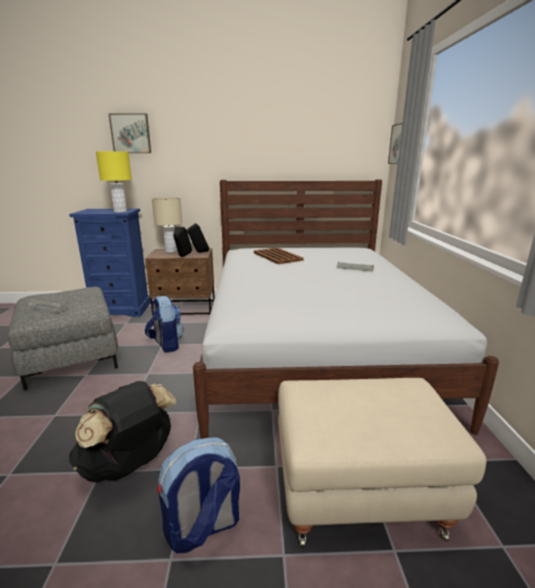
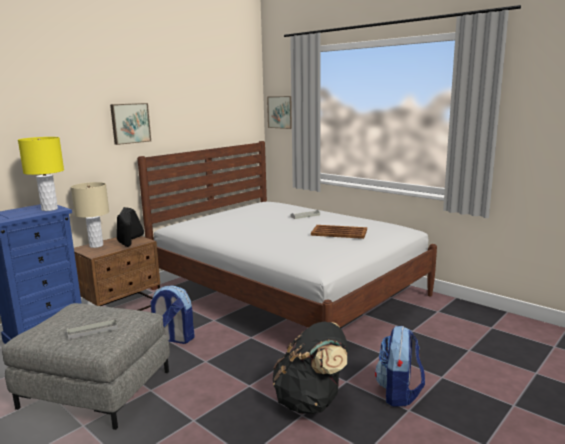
camera: 45 degrees left, 5 degrees down
(131, 134) = (33, 114): picture -> picture (130, 123)
(277, 256) = (231, 222): brown tray -> brown tray (338, 232)
(359, 491) = (428, 340): beige ottoman -> none

